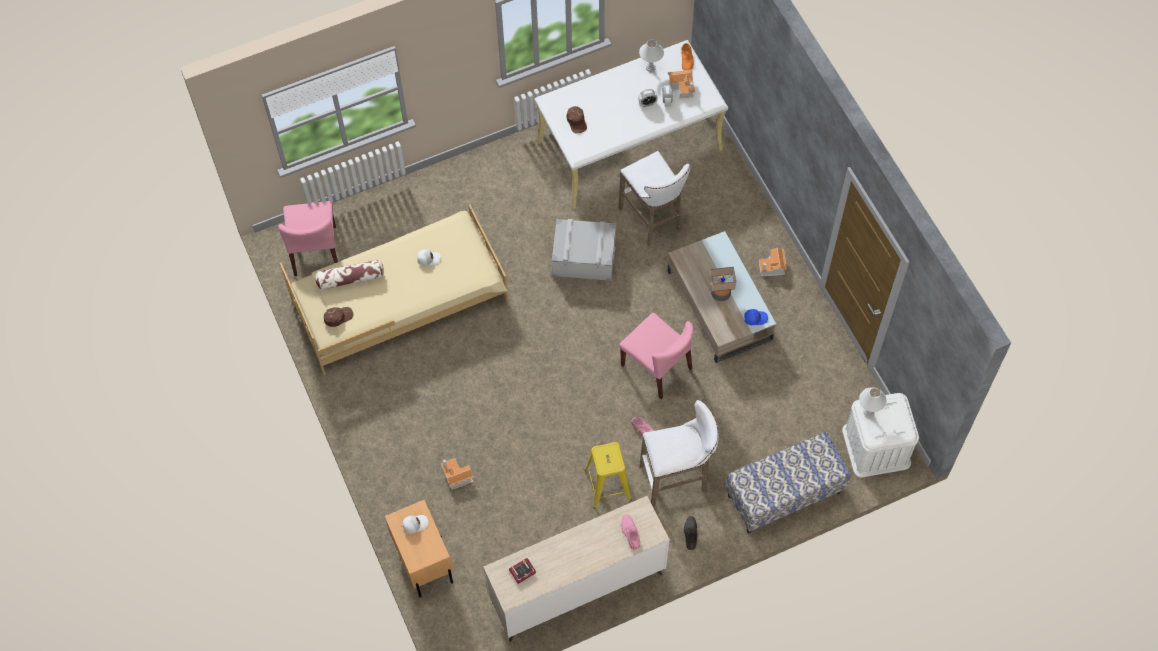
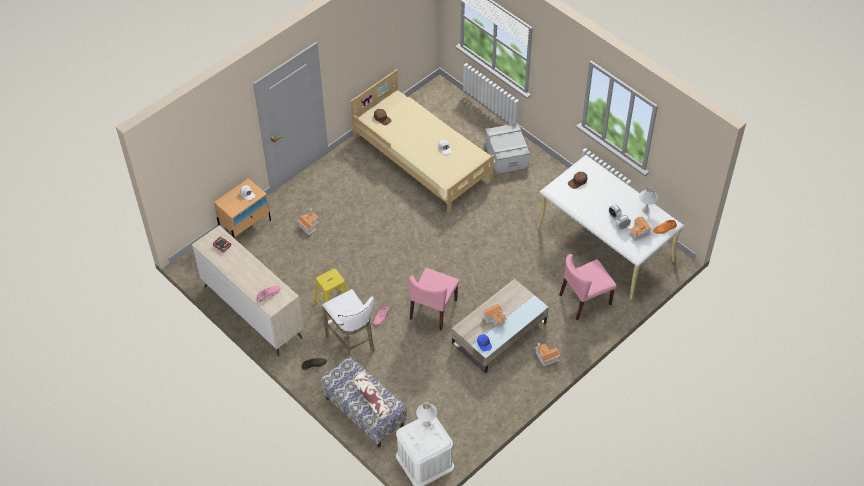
camera: 70 degrees right, 10 degrees down
(315, 251) = (439, 106): pink chair -> pink chair (584, 300)
(350, 279) = (412, 115): pillow -> pillow (372, 399)
(584, 257) = (501, 244): grey storage box -> grey storage box (506, 155)
(652, 220) = (549, 274): white stool -> none
(721, 293) = (495, 318): table lamp -> toy house

